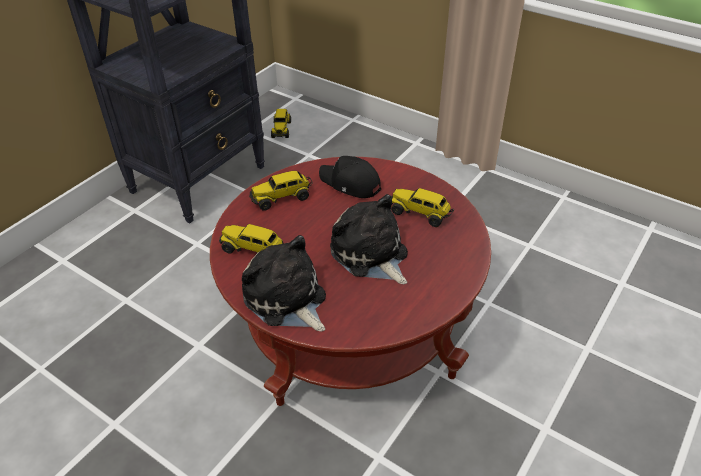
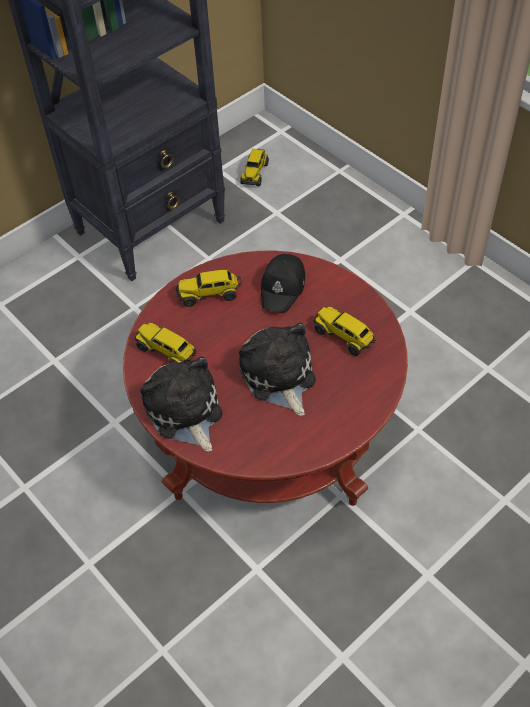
camera: 15 degrees right, 10 degrees up
(350, 183) = (283, 287): black cap -> black cap turned 120 degrees counterclockwise

